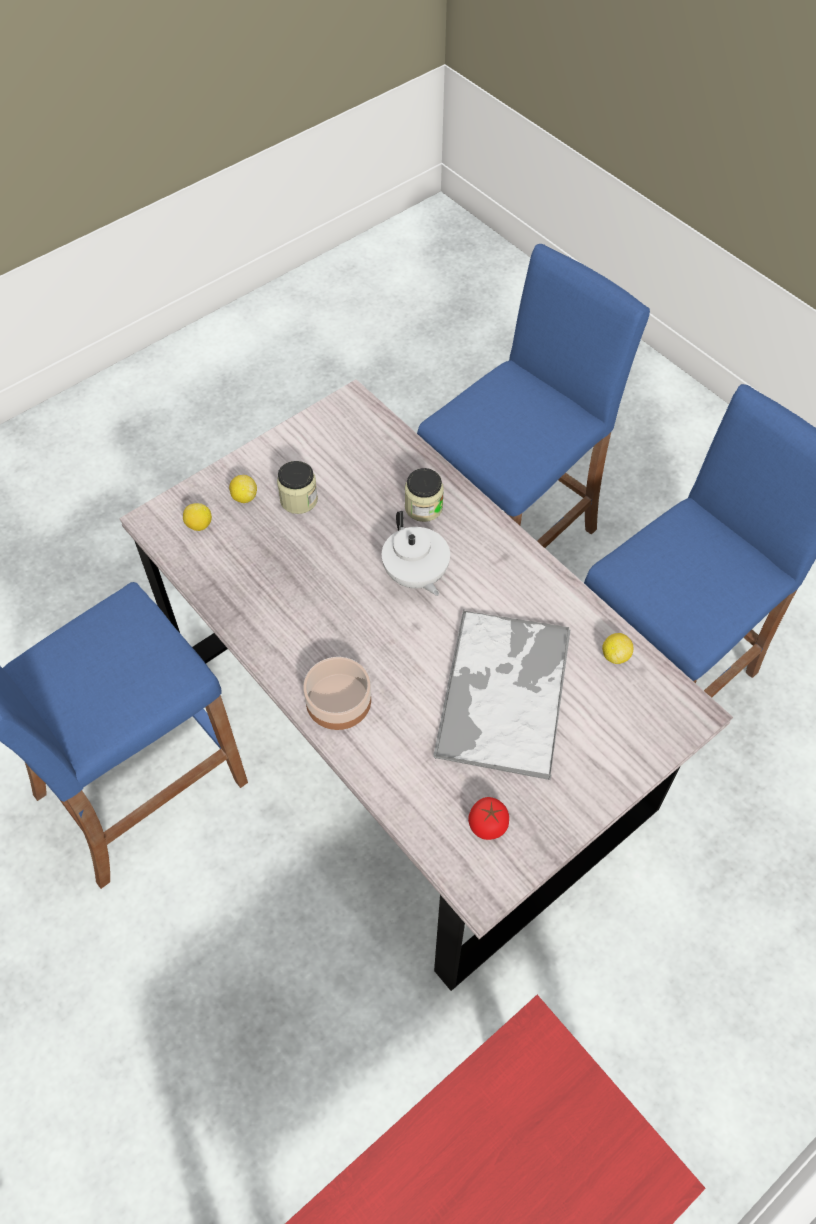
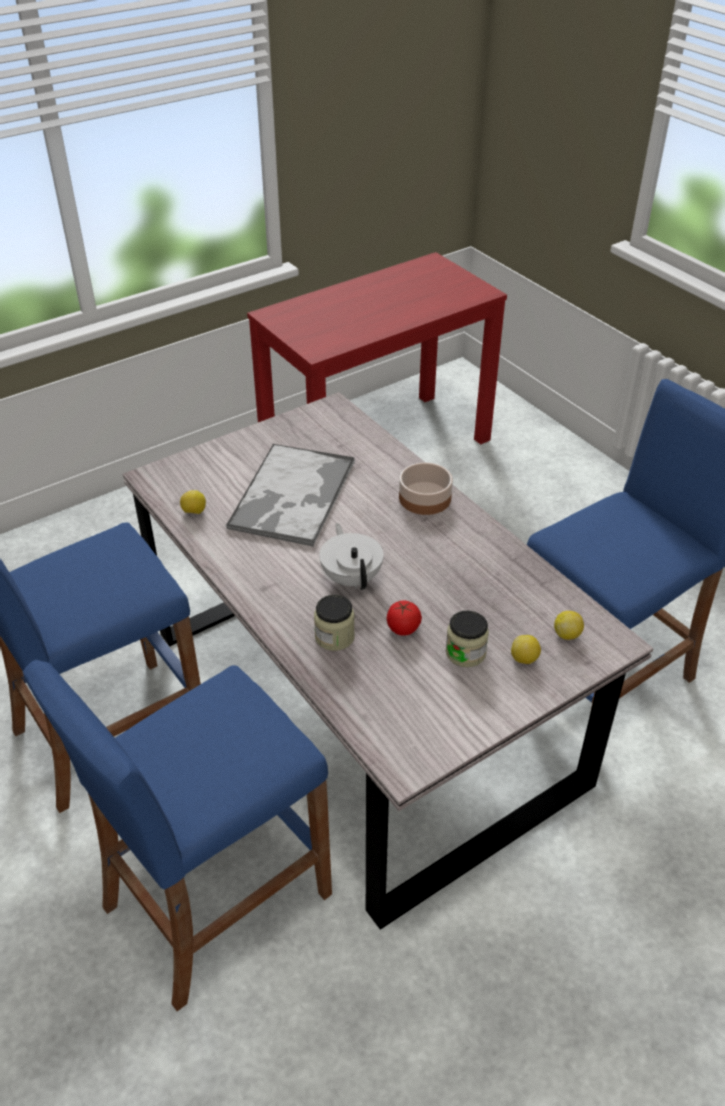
camera: 175 degrees left, 15 degrees down
(488, 825) = (322, 431): tomato -> tomato (403, 628)

